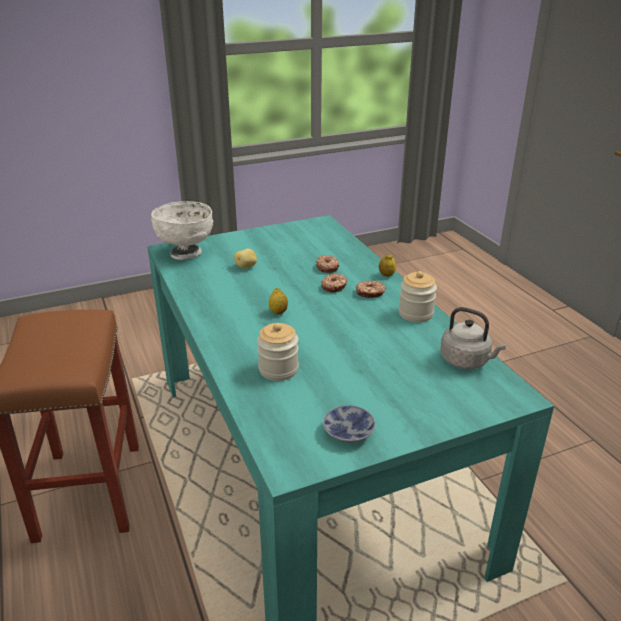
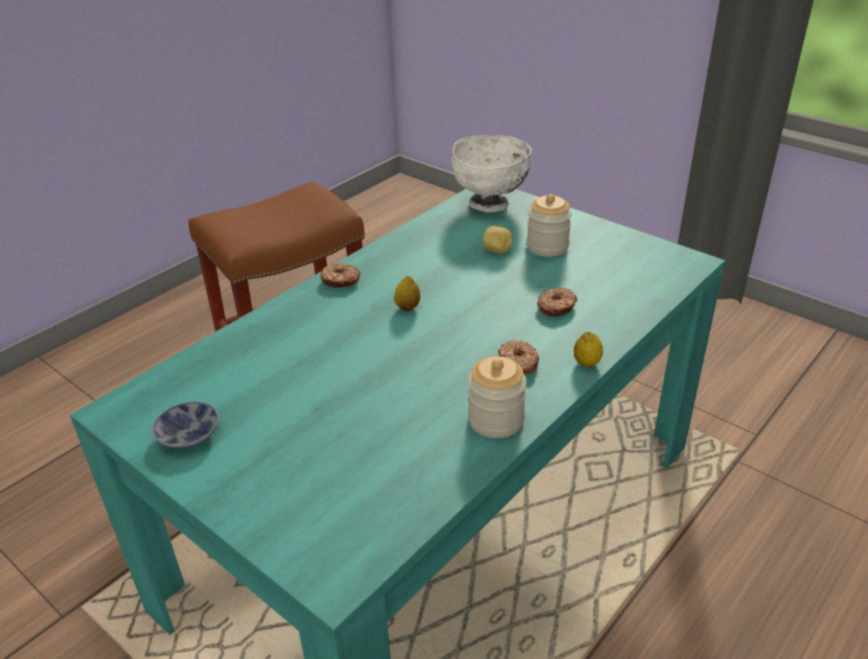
camera: 65 degrees right, 5 degrees up
(278, 369) = (285, 347): jar -> jar (547, 246)
(334, 287) = (508, 329): donut -> donut (340, 281)
(467, 361) = (399, 503): grey kettle -> none

